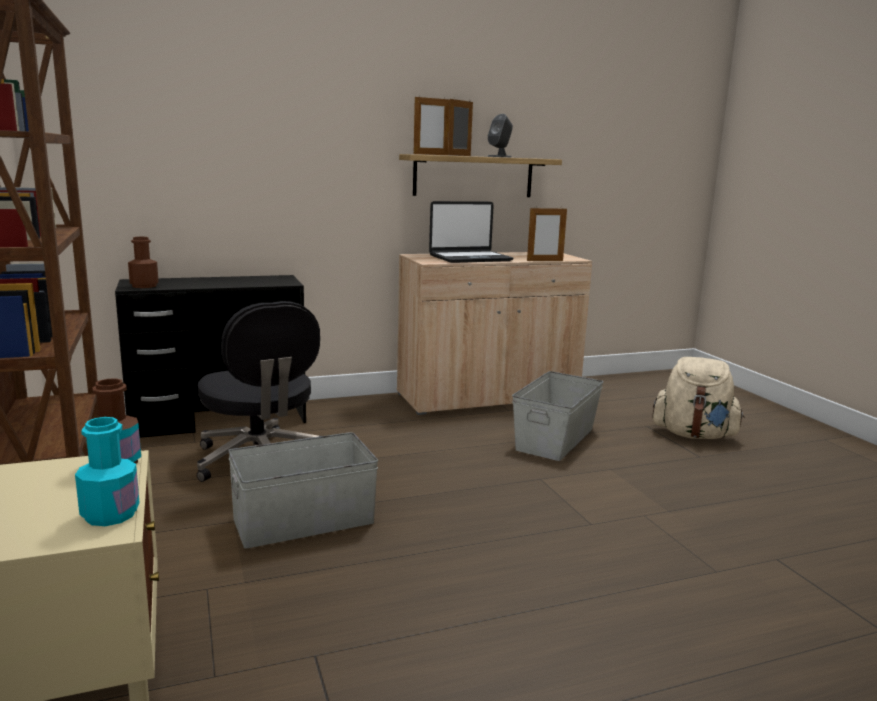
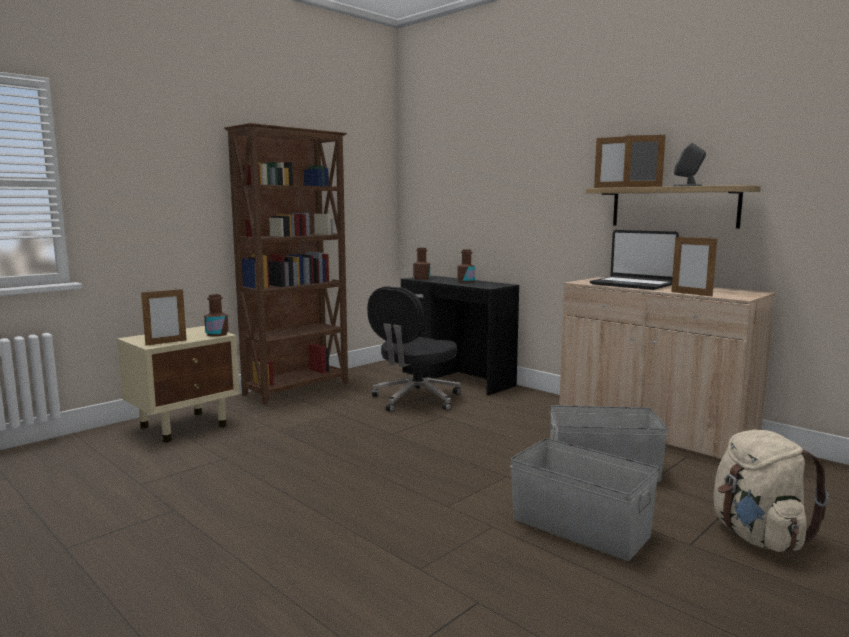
camera: 65 degrees right, 5 degrees down
(110, 514) = (166, 342): turquoise bottle -> picture frame
(224, 281) = (466, 281): none -> brown bottle
(302, 520) = (353, 426): grey storage box -> grey storage box (580, 526)

